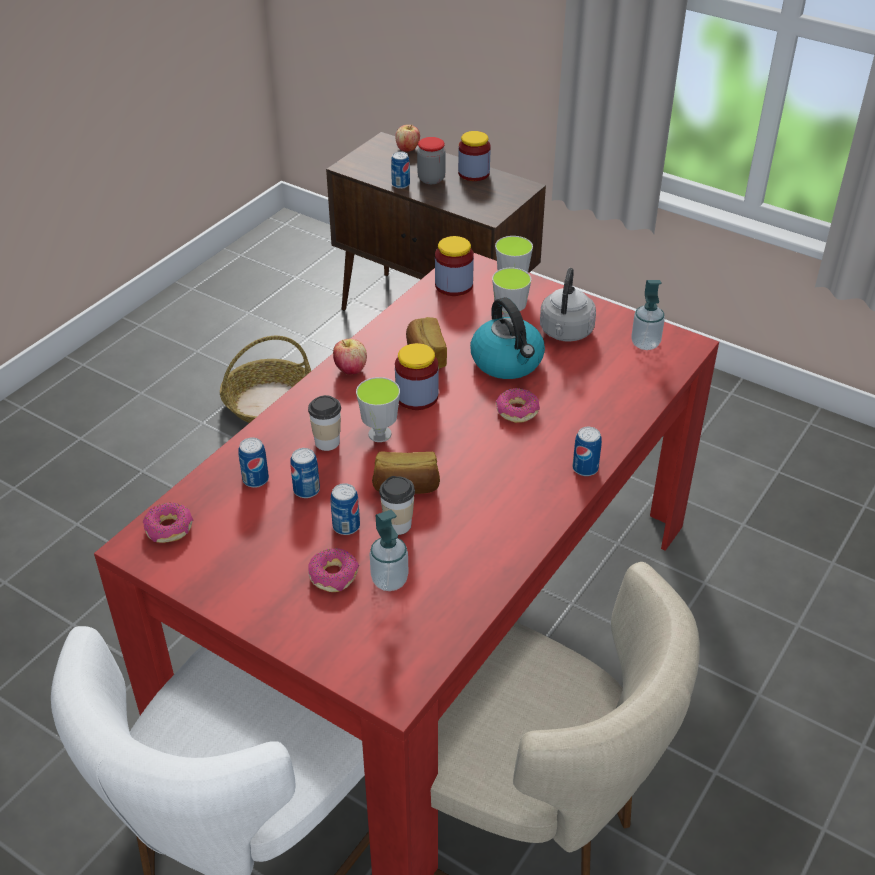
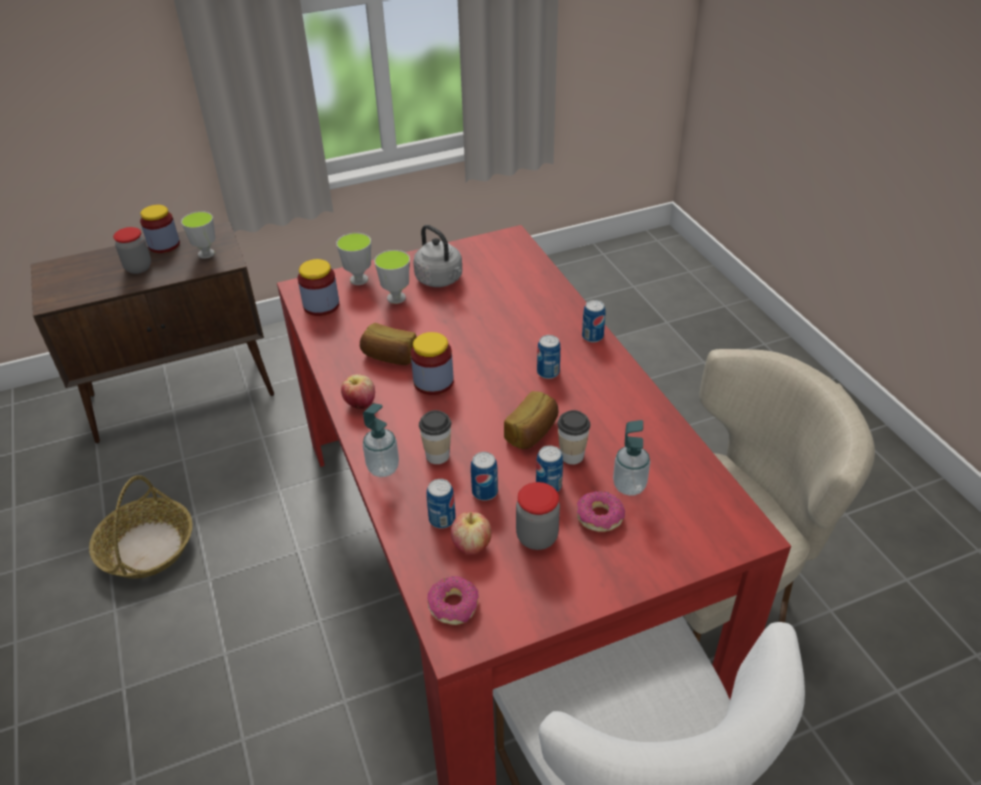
camera: 55 degrees left, 0 degrees up
(278, 545) = (537, 537): none -> jar
(379, 434) = (457, 421): cup -> cup (206, 254)
(400, 184) = (121, 286): can -> can (548, 372)
(407, 149) = (79, 261): apple -> apple (471, 545)
(508, 362) = (443, 320): kettle -> none
(517, 411) = (502, 340): donut -> none
(645, 343) = (491, 253): soap dispenser -> soap dispenser (383, 468)

